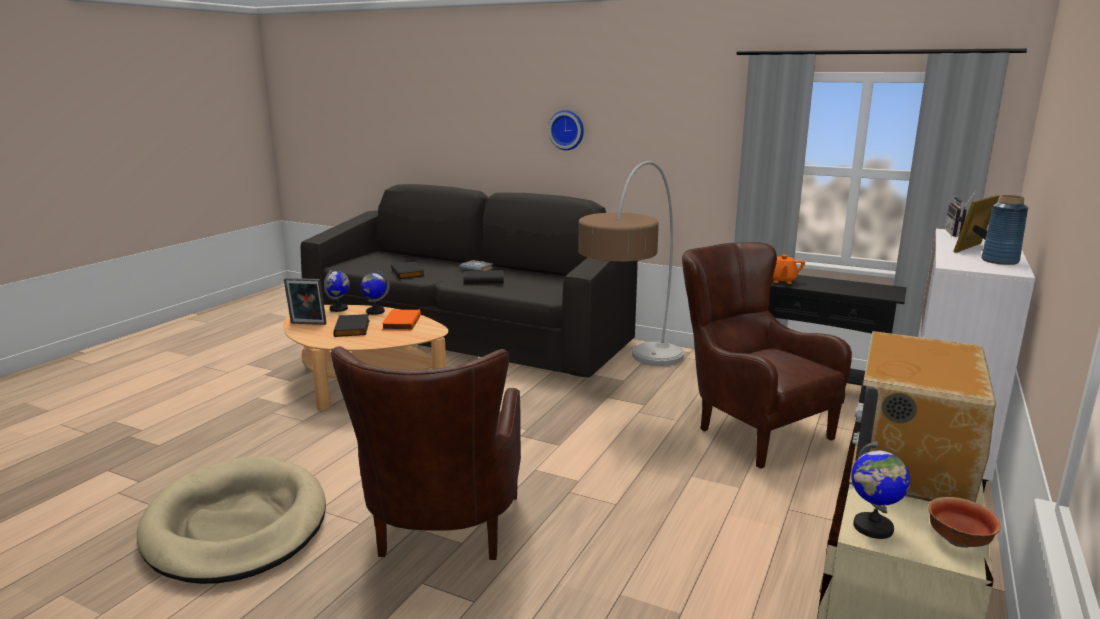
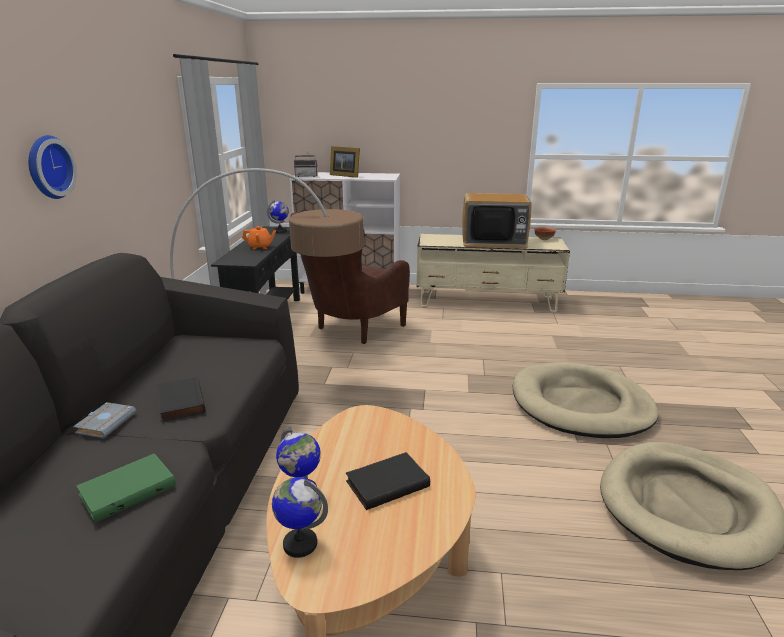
camera: 110 degrees left, 5 degrees up
(307, 324) = (395, 543): picture frame -> none
(400, 322) = (342, 449): orange book -> none
(408, 273) = (128, 489): black book -> green book
(442, 540) = (581, 405): brown armchair -> beige dog bed
(873, 528) = (553, 246): globe -> globe (280, 231)
(999, 261) = (371, 174): blue vase -> none

